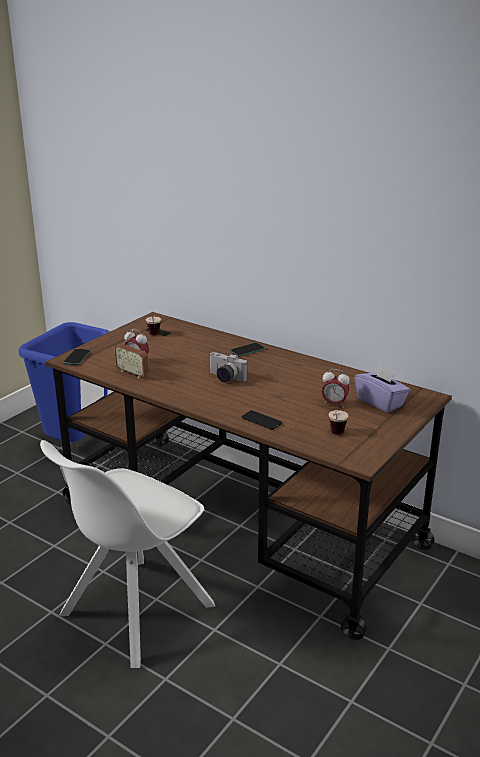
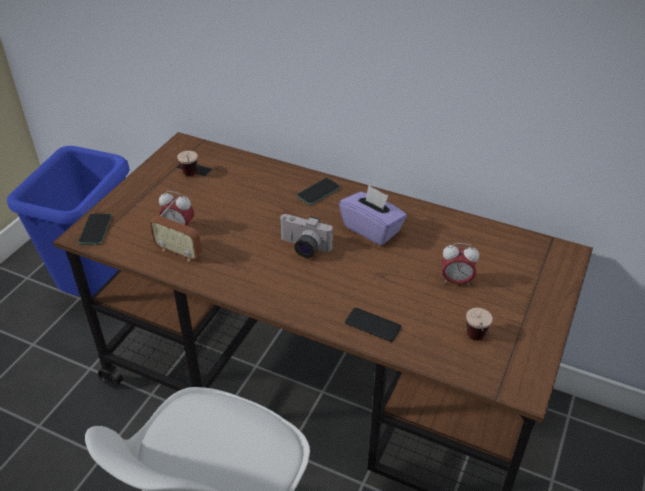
camera: 10 degrees left, 15 degrees up
(380, 402) = (512, 271): purple tissue box -> purple tissue box (372, 229)

